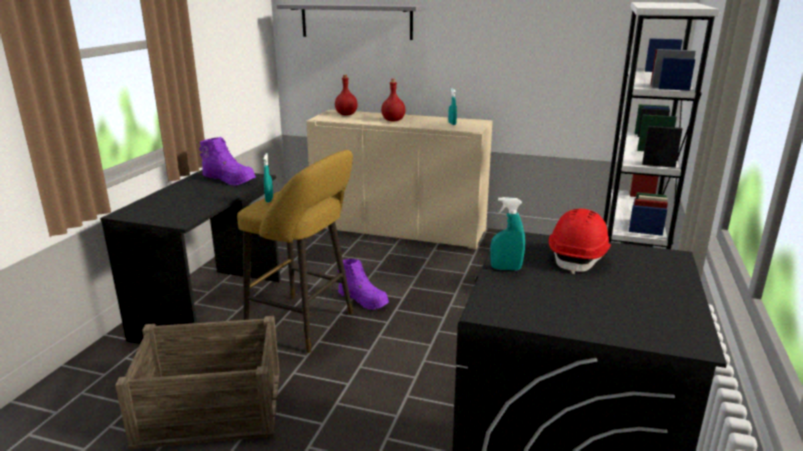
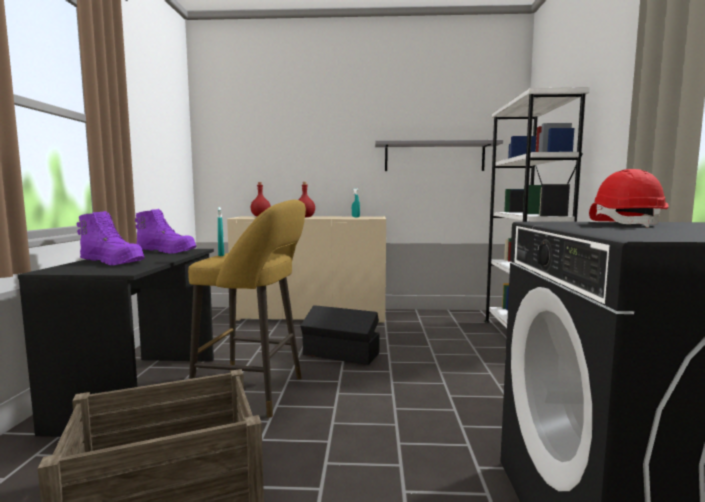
camera: 15 degrees left, 15 degrees down
(356, 21) = (267, 141): grey shelf -> grey shelf (434, 157)
(363, 300) = (306, 366): purple boot -> purple boot (113, 262)
(405, 289) = (341, 354): none -> black storage box
(506, 268) = (578, 227): turquoise spray bottle -> none

